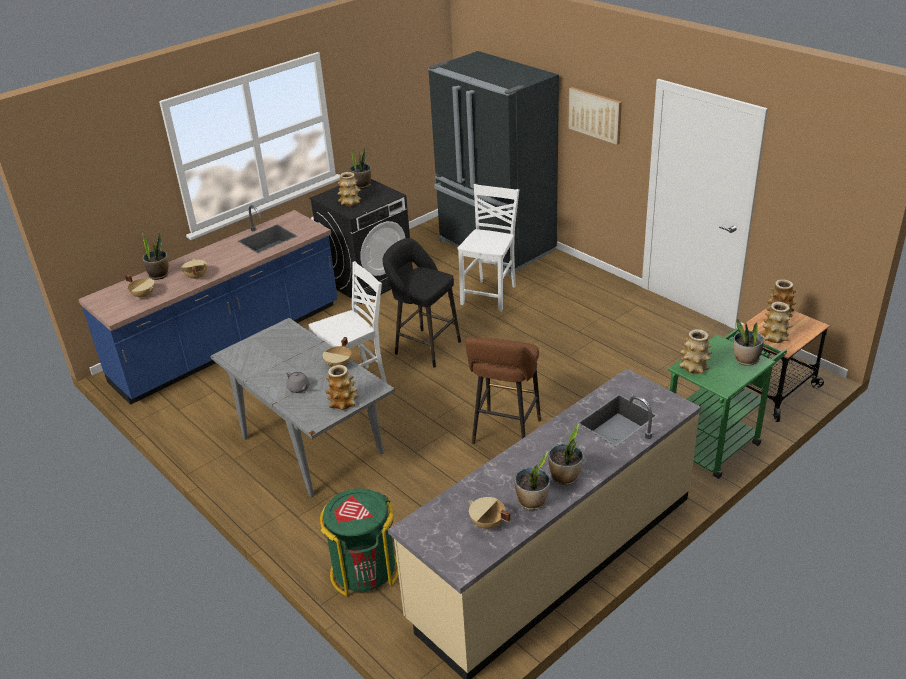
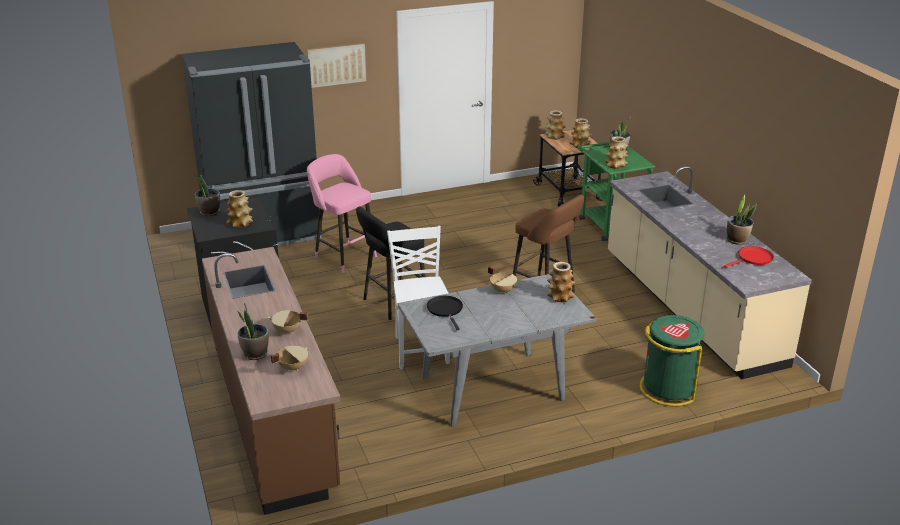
camera: 70 degrees left, 5 degrees down
(229, 344) = (273, 413): blue counter -> brown counter
(287, 344) = (445, 310): none -> black frying pan
(298, 388) = (523, 314): grey teapot -> none
(487, 524) = (753, 259): beige cooking pot -> red frying pan
(490, 295) = (343, 256): white chair -> pink stool
(565, 477) = (717, 225): potted plant -> none

